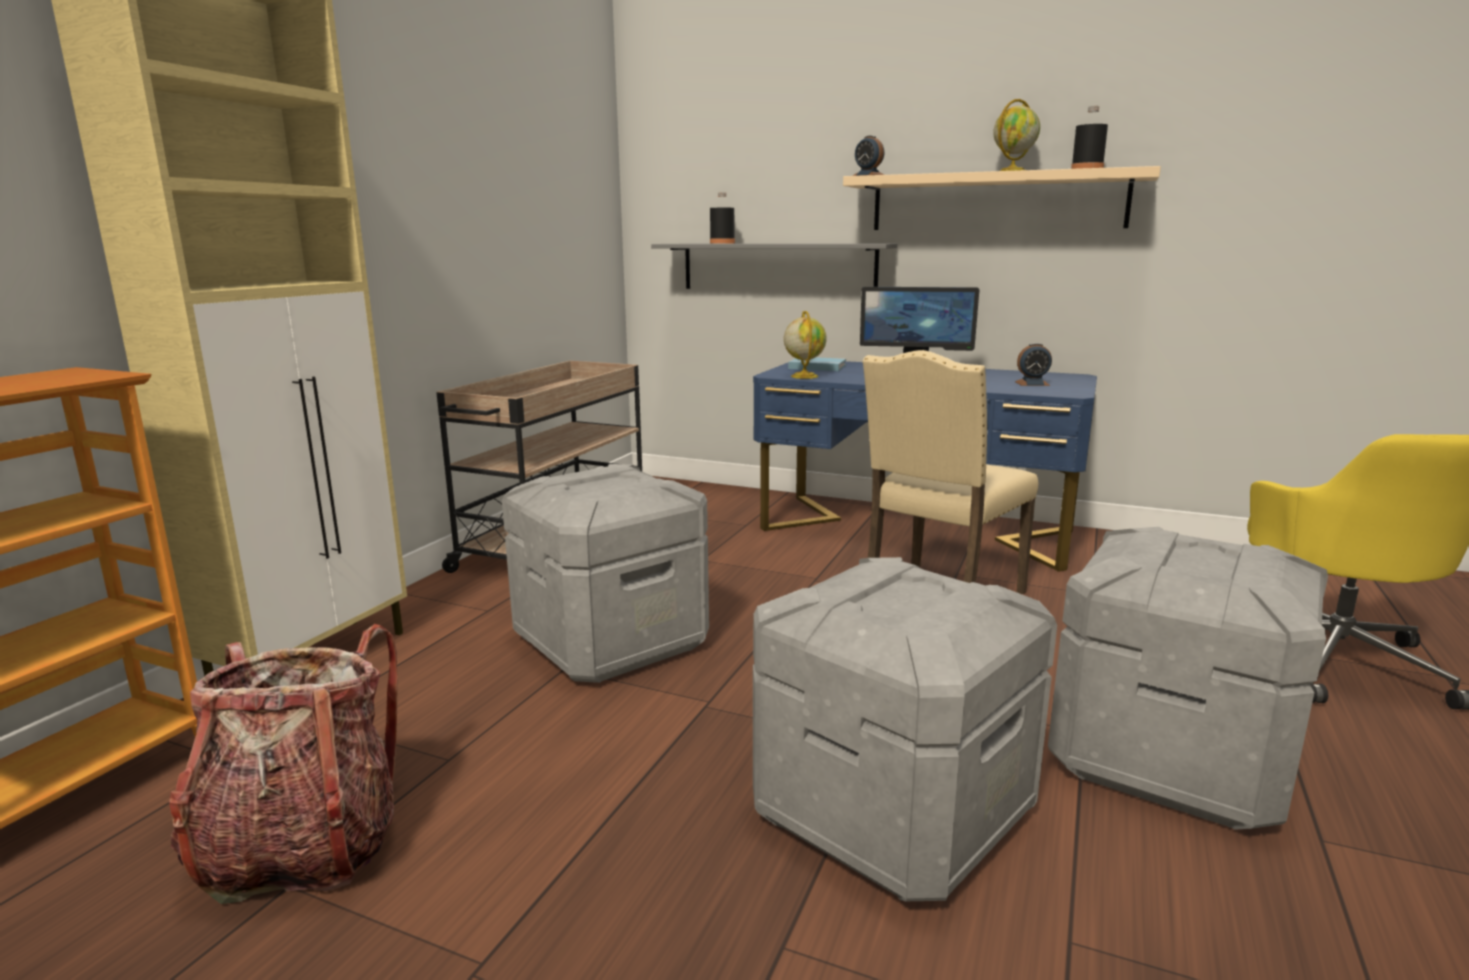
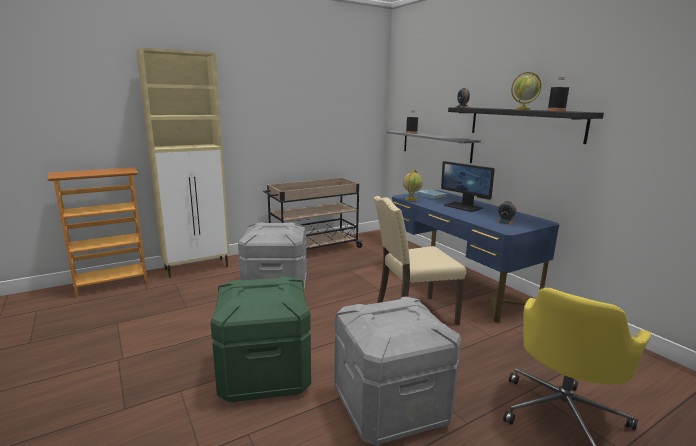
camera: 35 degrees right, 0 degrees up
(303, 848) = (131, 315): backpack -> none
(891, 811) = (265, 374): grey storage box -> green storage box
(996, 202) = (524, 123): beige shelf -> black shelf

